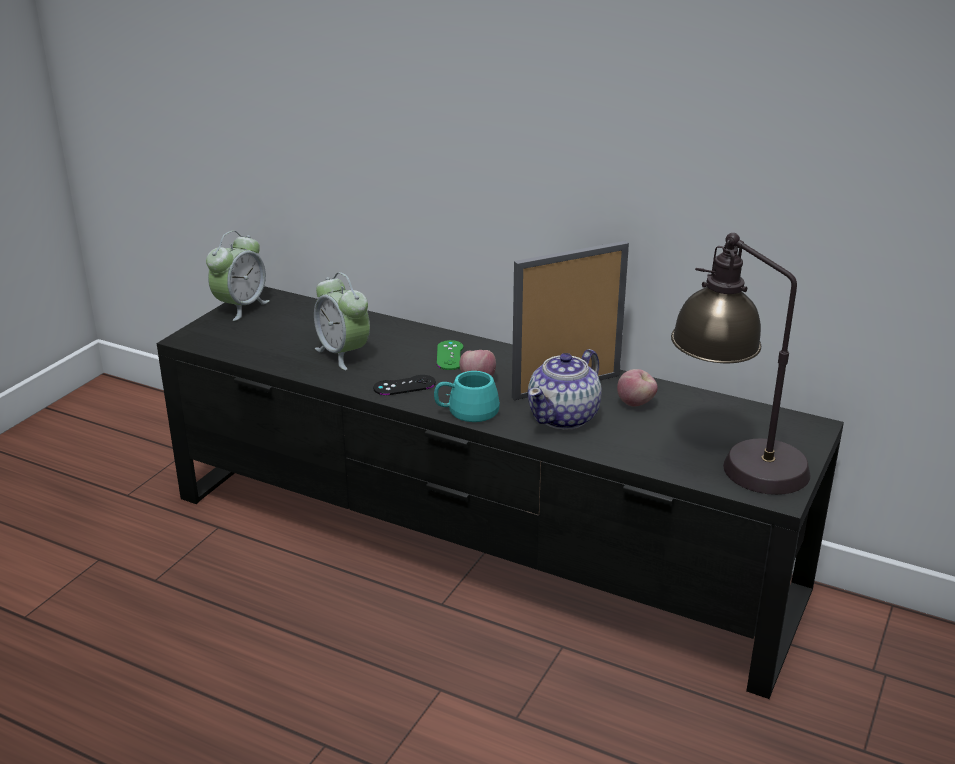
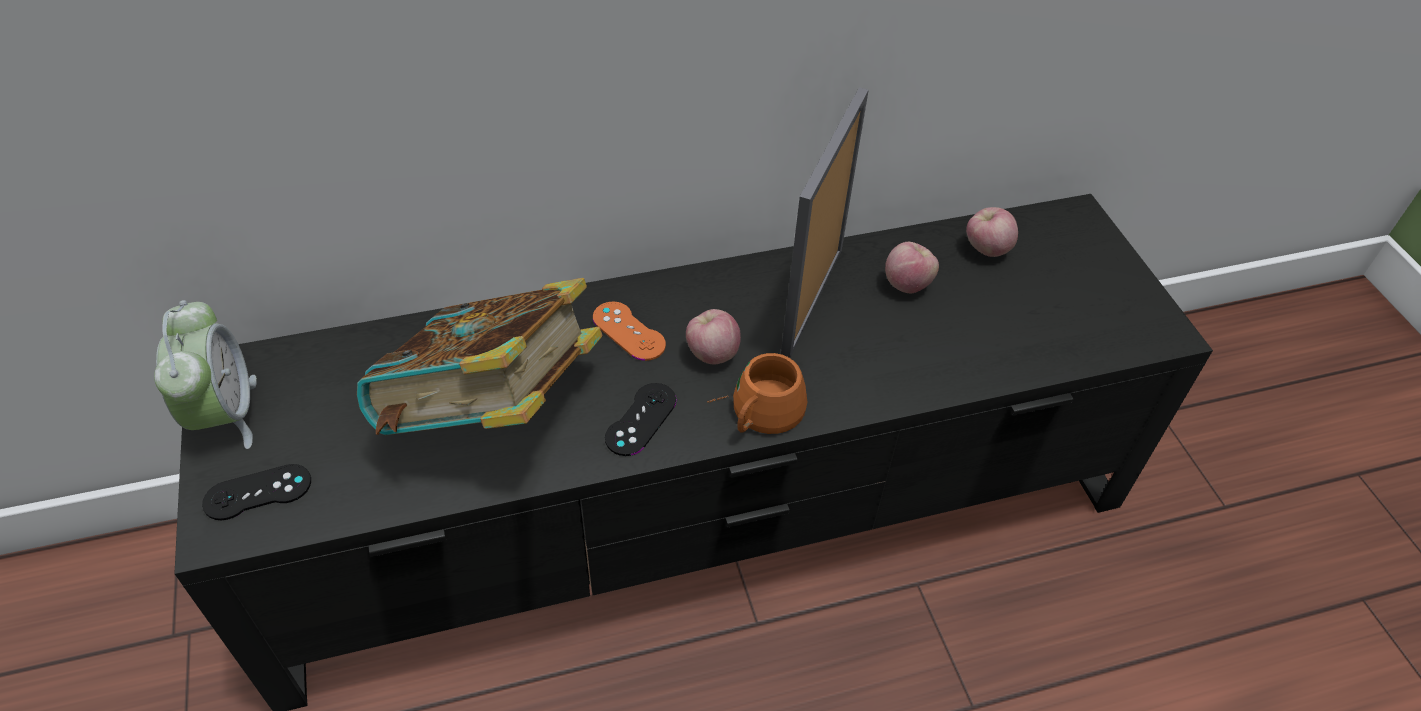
camera: 45 degrees left, 20 degrees up
(217, 334) = (258, 492): none -> black game controller
(343, 354) = (494, 414): alarm clock -> book
(450, 355) = (628, 331): green game controller -> orange game controller
(465, 408) = (756, 410): turquoise mug -> orange mug
(564, 417) = (869, 352): teapot -> none
(715, 412) = (986, 249): none -> apple
(733, 461) = (1080, 310): table lamp -> none

